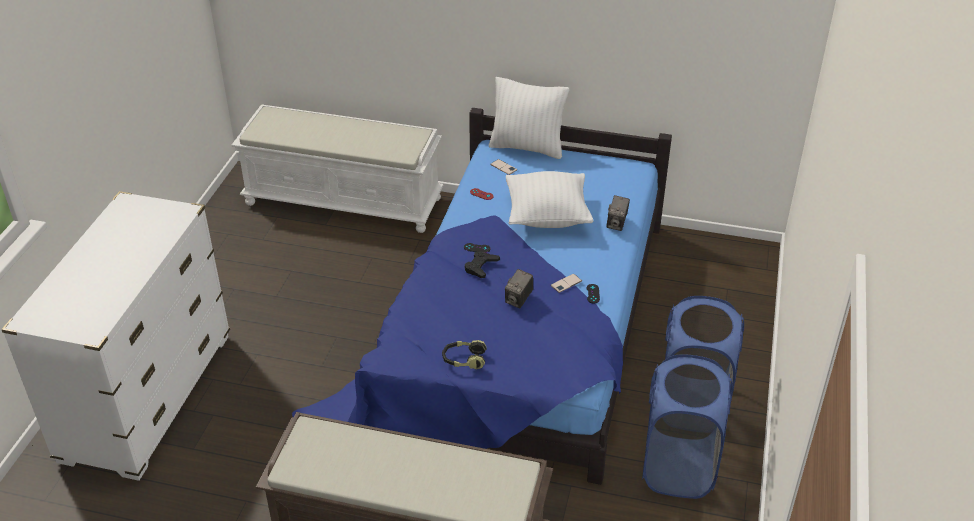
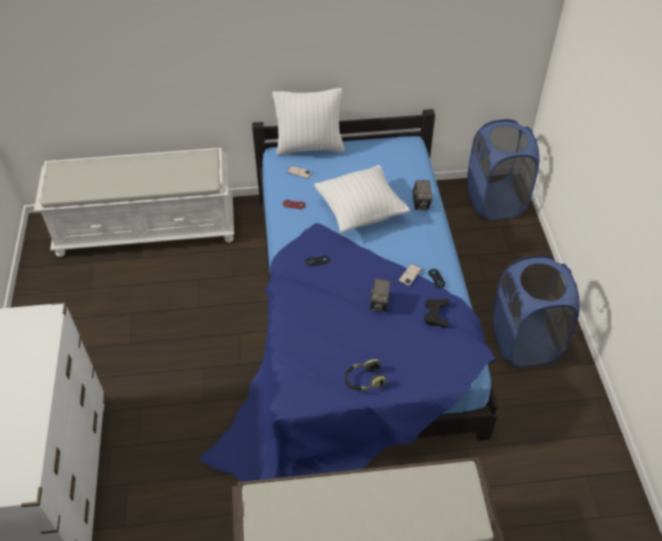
camera: 20 degrees left, 10 degrees up
(481, 267) = (331, 279): black game controller -> black game controller (436, 314)
(678, 467) = (540, 403): blue laundry basket -> blue laundry basket (495, 201)

